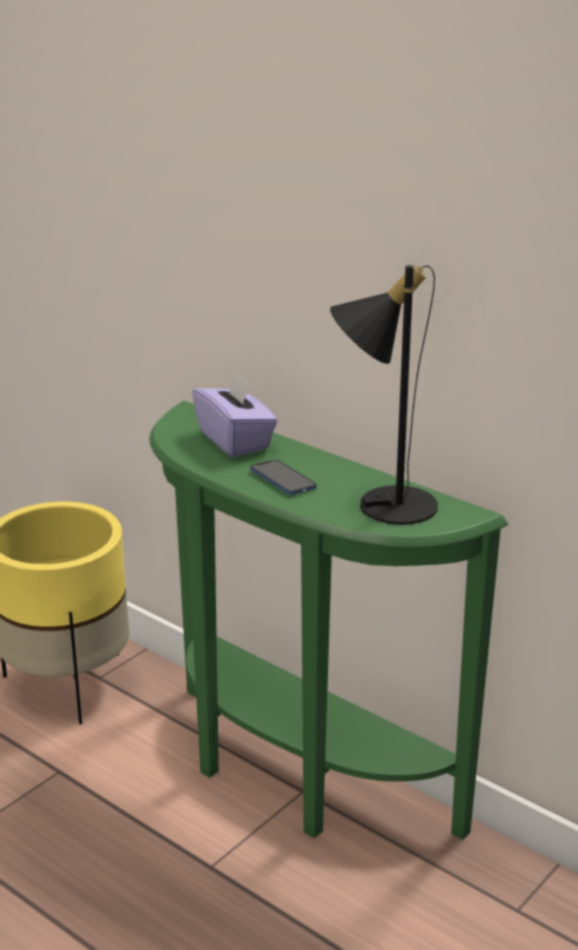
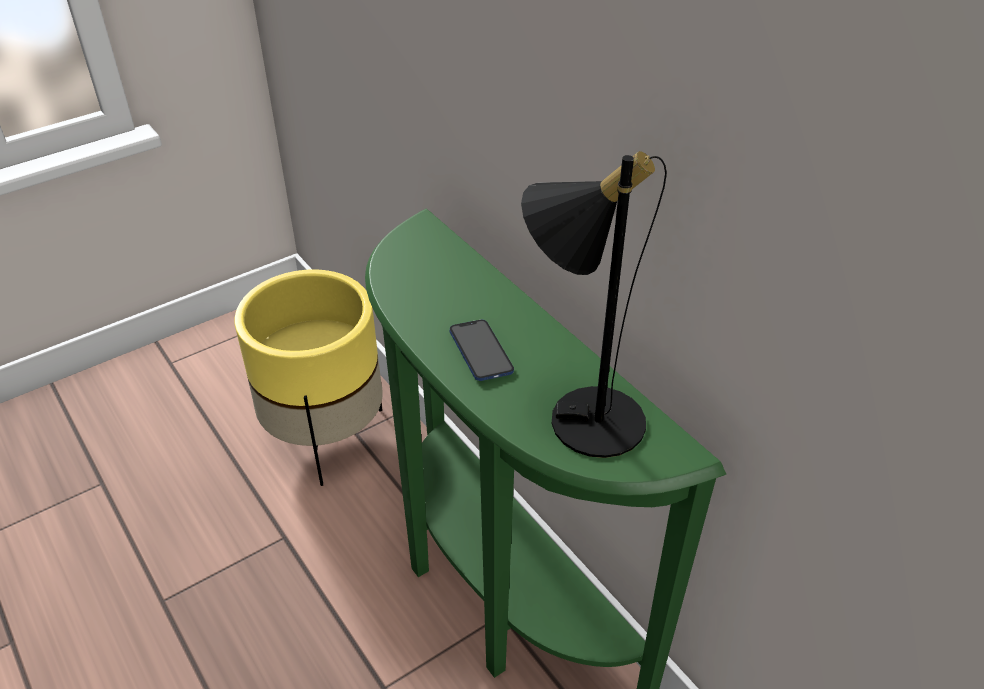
camera: 15 degrees right, 15 degrees up
(235, 440) = (454, 280): purple tissue box -> none

